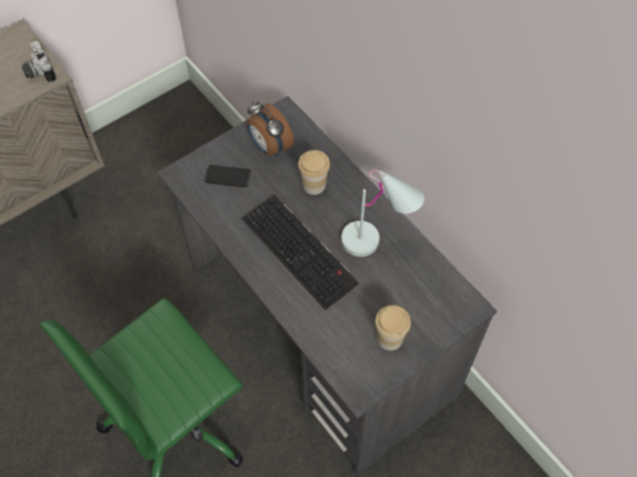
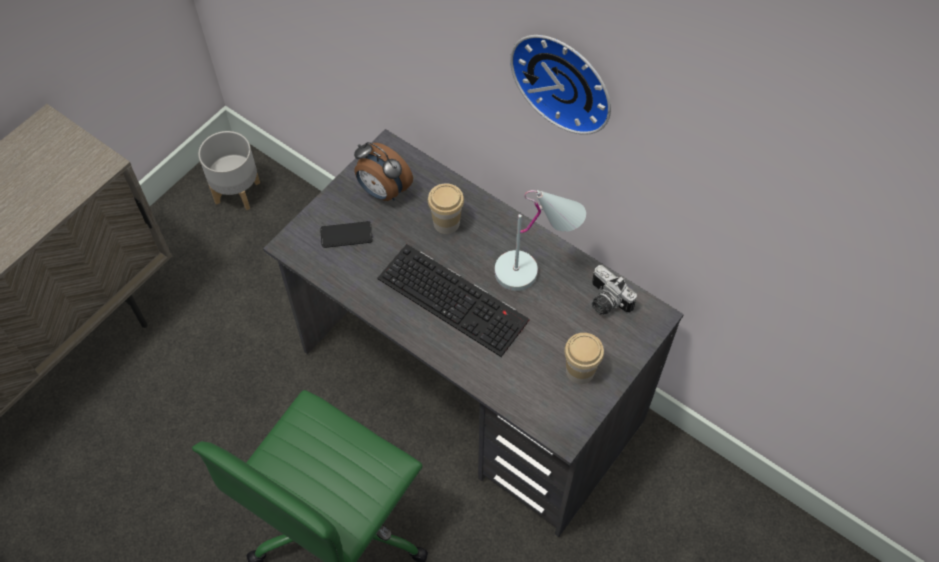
camera: 15 degrees left, 0 degrees up
(38, 71) = (87, 162): camera -> camera (605, 302)
(179, 127) = (237, 191): none -> grey planter
(423, 76) = (565, 79): none -> wall clock

